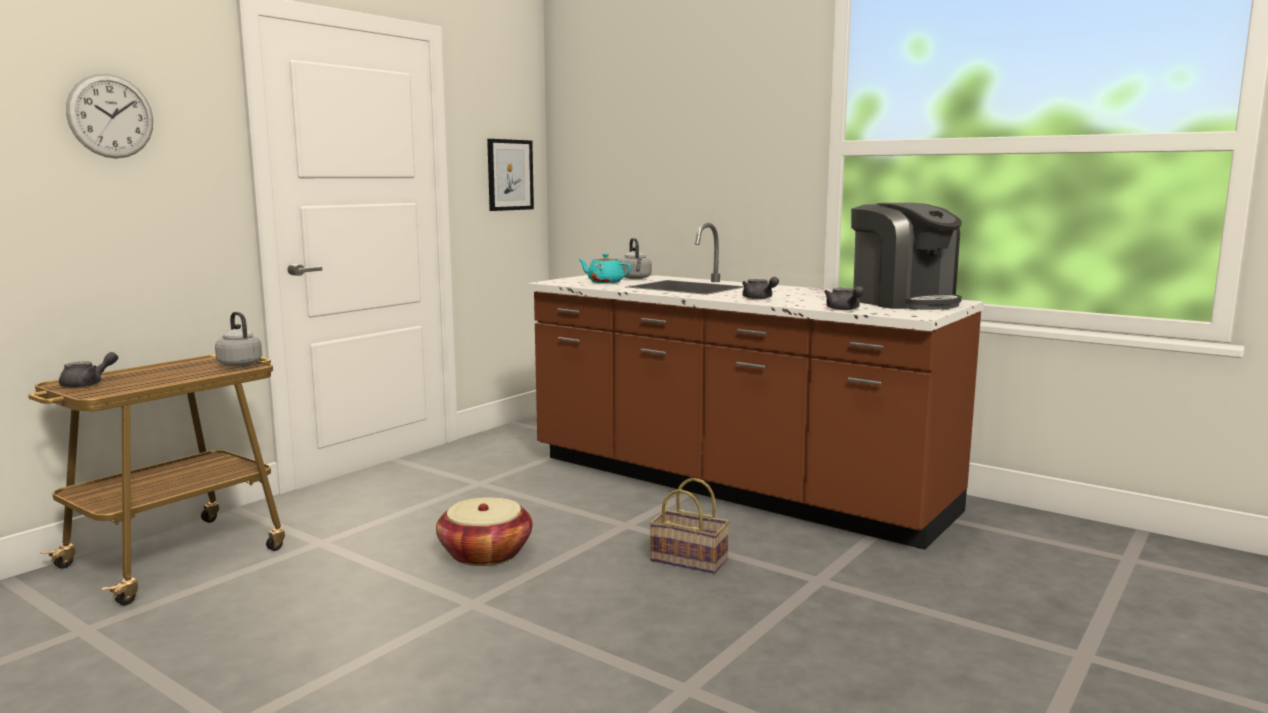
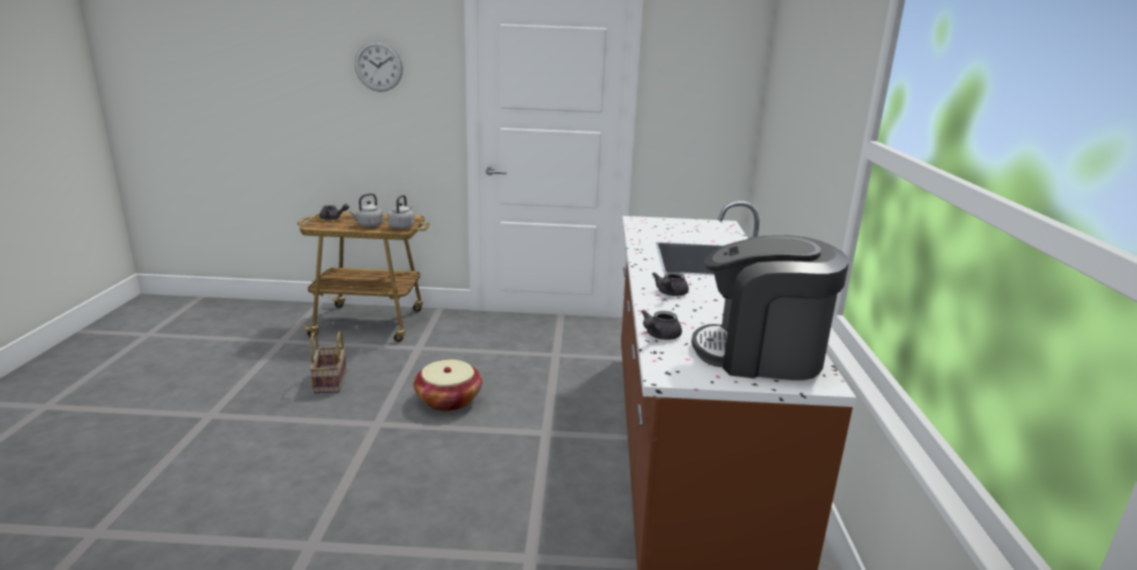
camera: 55 degrees right, 10 degrees up
(510, 175) = (710, 114): picture -> none
(604, 282) = (667, 232): turquoise teapot -> none
(635, 278) = (710, 235): grey kettle -> grey kettle (368, 225)
(691, 560) = (511, 481): basket -> basket (331, 382)
(903, 302) = (761, 355): coffee machine -> coffee machine turned 75 degrees clockwise

